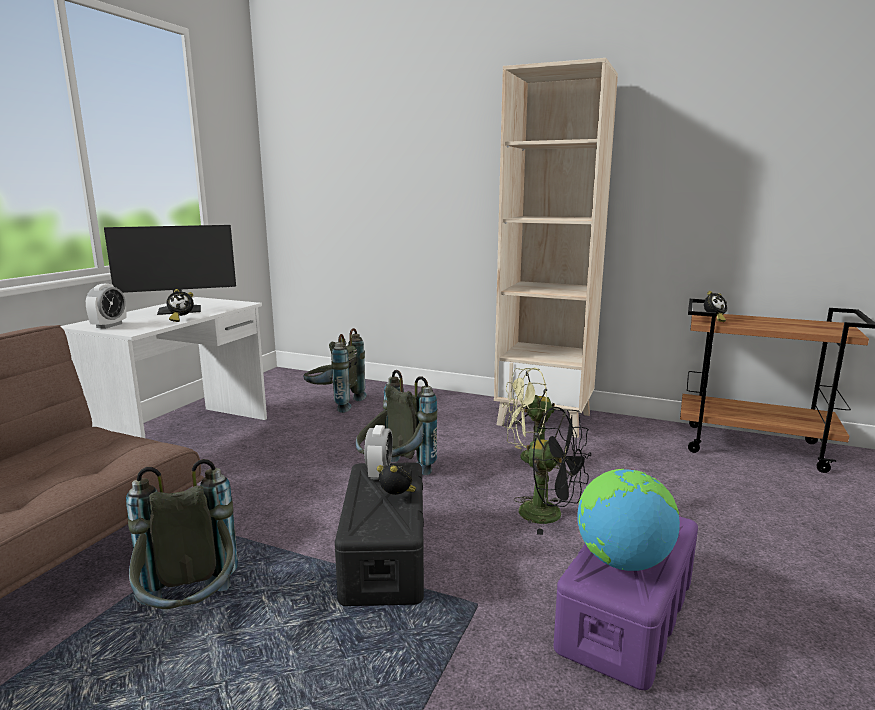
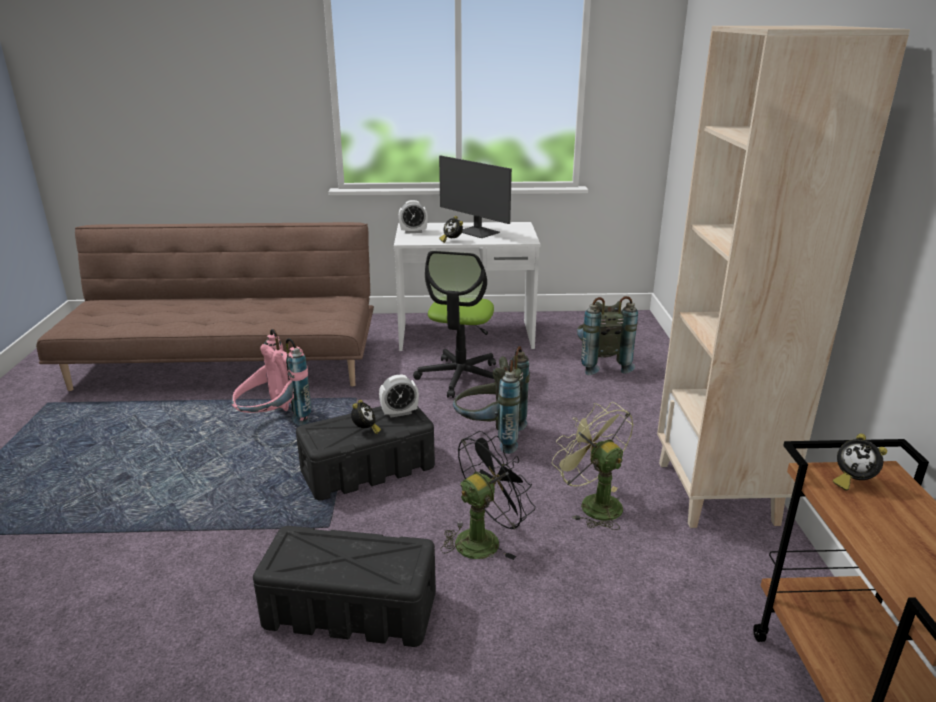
camera: 65 degrees right, 10 degrees up
(191, 614) = (273, 424): grey backpack -> pink backpack
(265, 462) = (460, 377): none -> office chair
(550, 515) = (484, 539): black fan -> black fan turned 135 degrees counterclockwise
(622, 561) = (321, 552): globe -> none
(626, 616) = (349, 609): purple storage box -> black storage box

